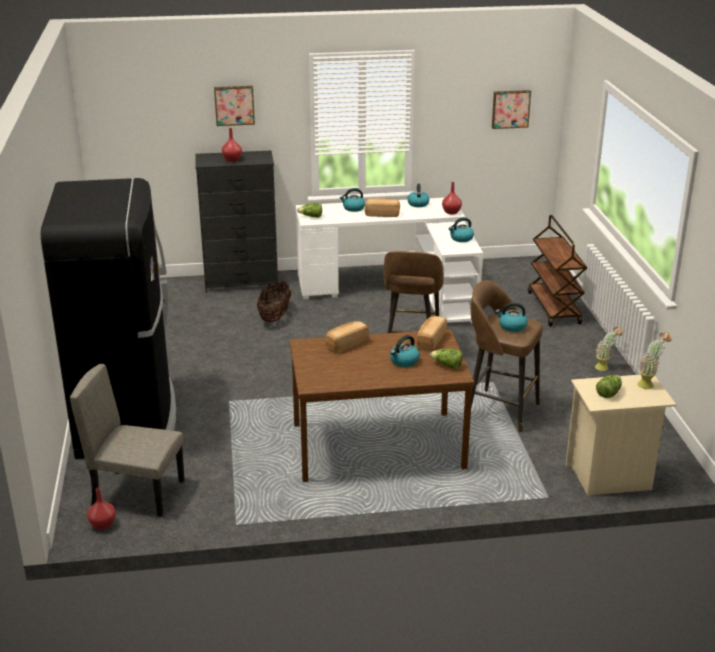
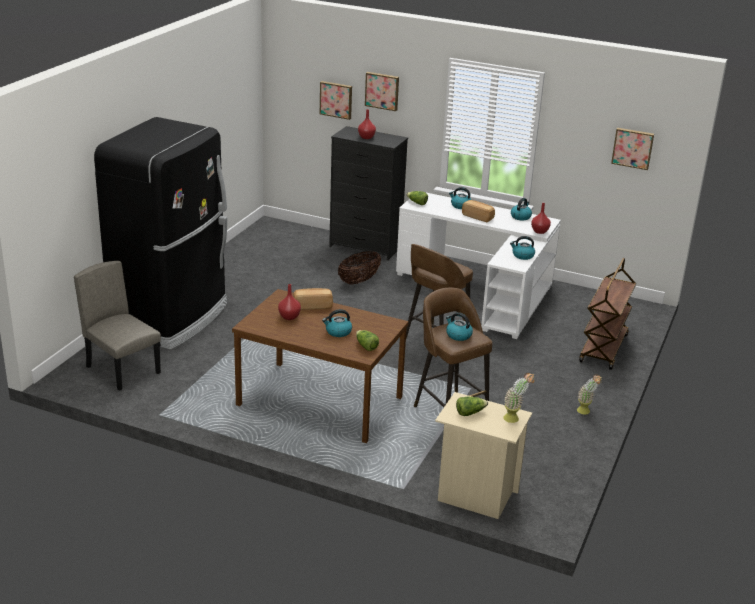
camera: 30 degrees right, 0 degrees up
(103, 524) = (80, 381): red vase -> red vase (290, 317)
(178, 126) = (336, 99): none -> picture
(430, 341) = (379, 324): bread -> none

